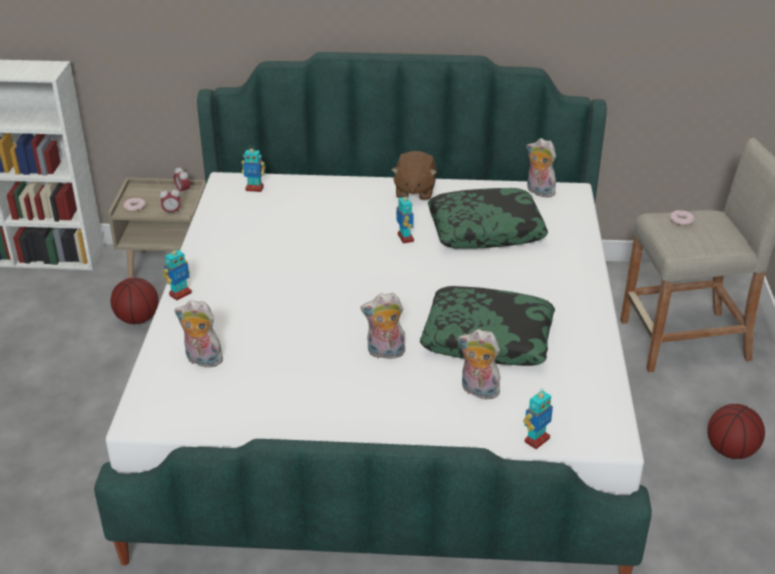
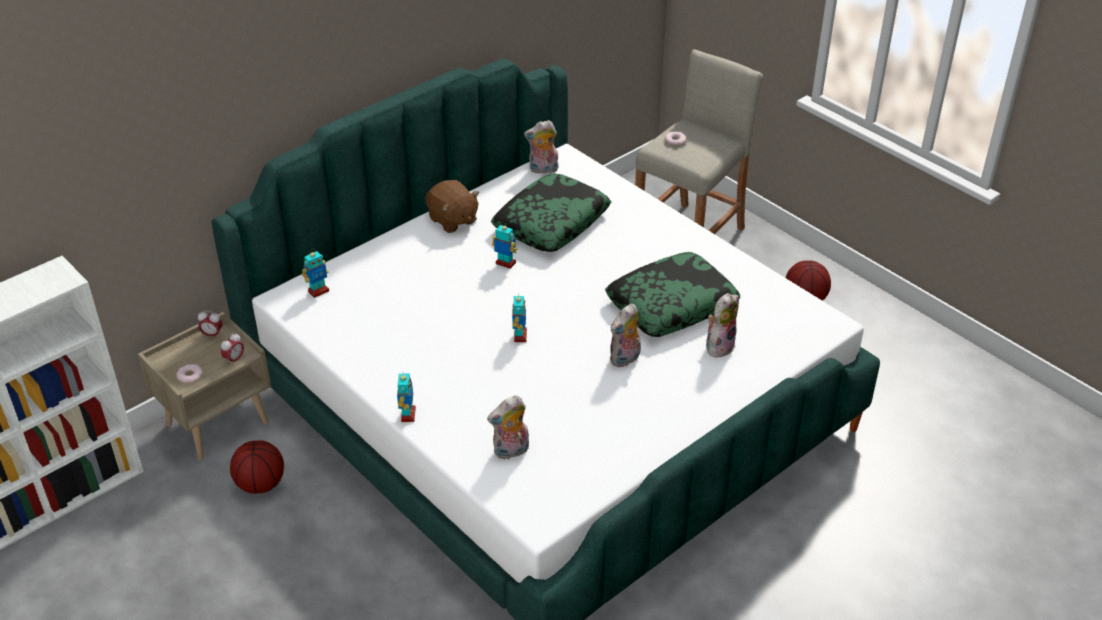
camera: 45 degrees left, 5 degrees up
(478, 391) = (719, 345): plush toy -> plush toy turned 150 degrees clockwise
(536, 440) = (795, 353): toy robot -> toy robot (519, 336)

